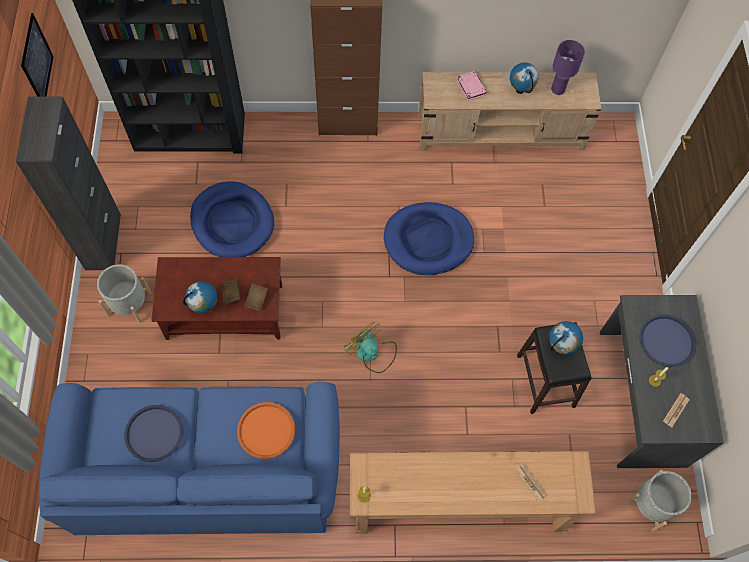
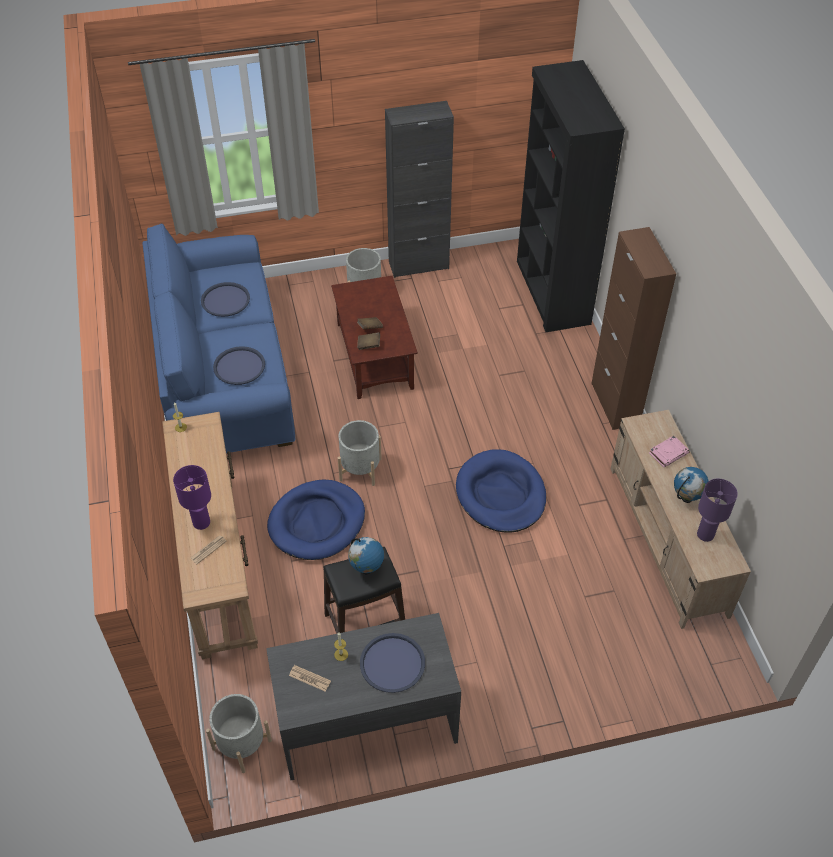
camera: 80 degrees right, 15 degrees down
(37, 60) = (490, 103): picture -> none
(205, 306) = (353, 313): globe -> none
(232, 222) = (468, 341): blue dog bed -> blue dog bed (317, 522)
(266, 430) = (239, 366): orange tray -> blue tray
(372, 353) = (360, 469): fan -> grey planter
(496, 485) = (201, 522): none -> purple table lamp

